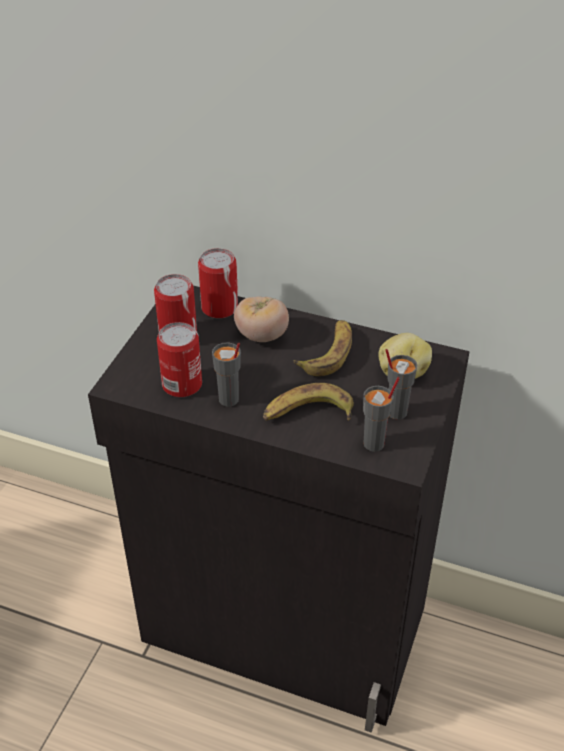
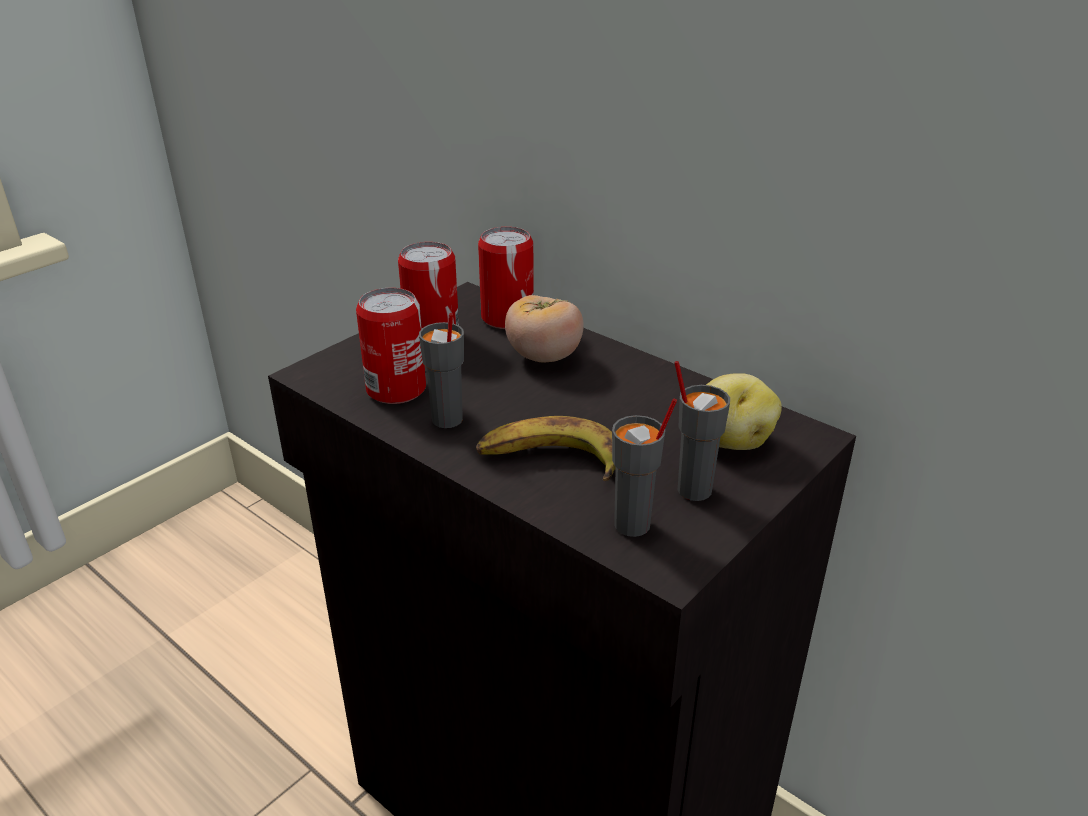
camera: 20 degrees right, 10 degrees down
(328, 353) = (627, 394): banana -> none

